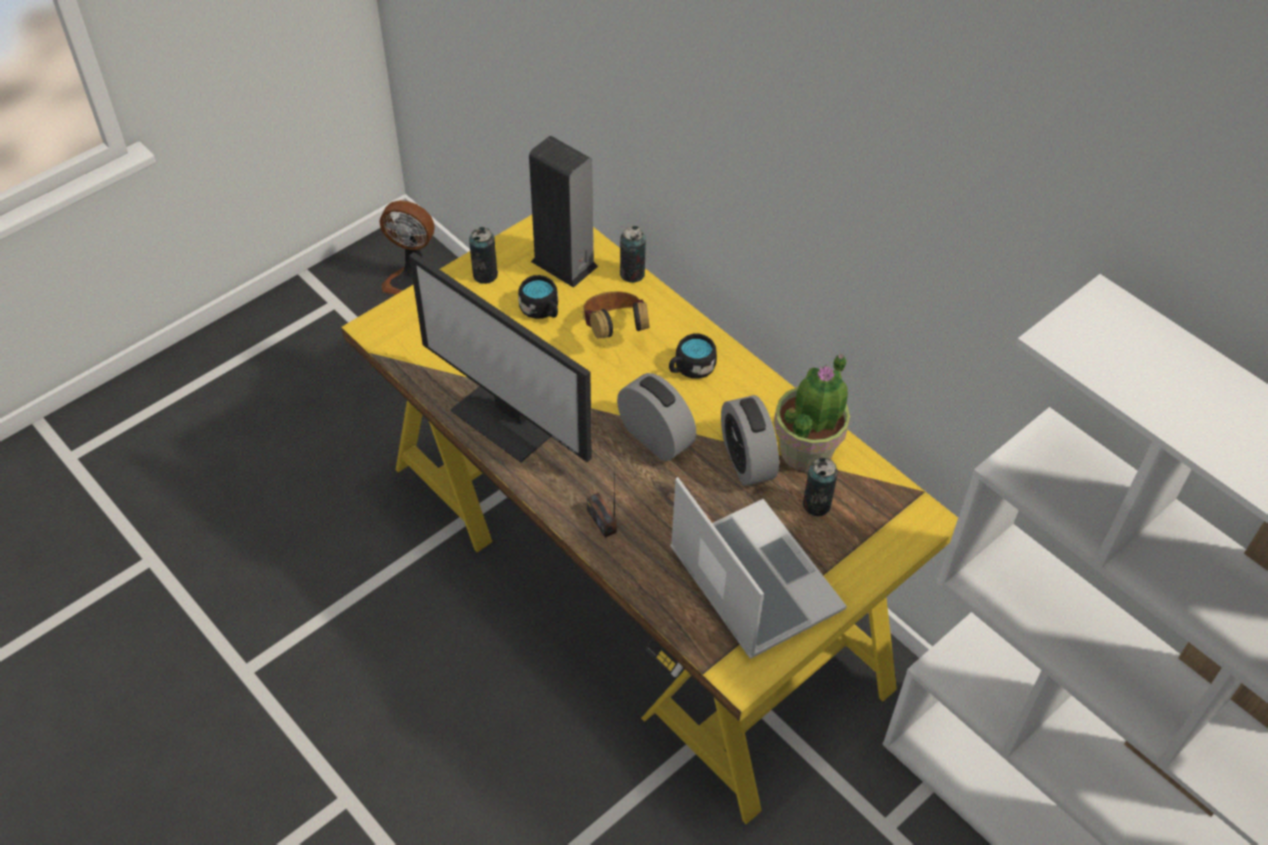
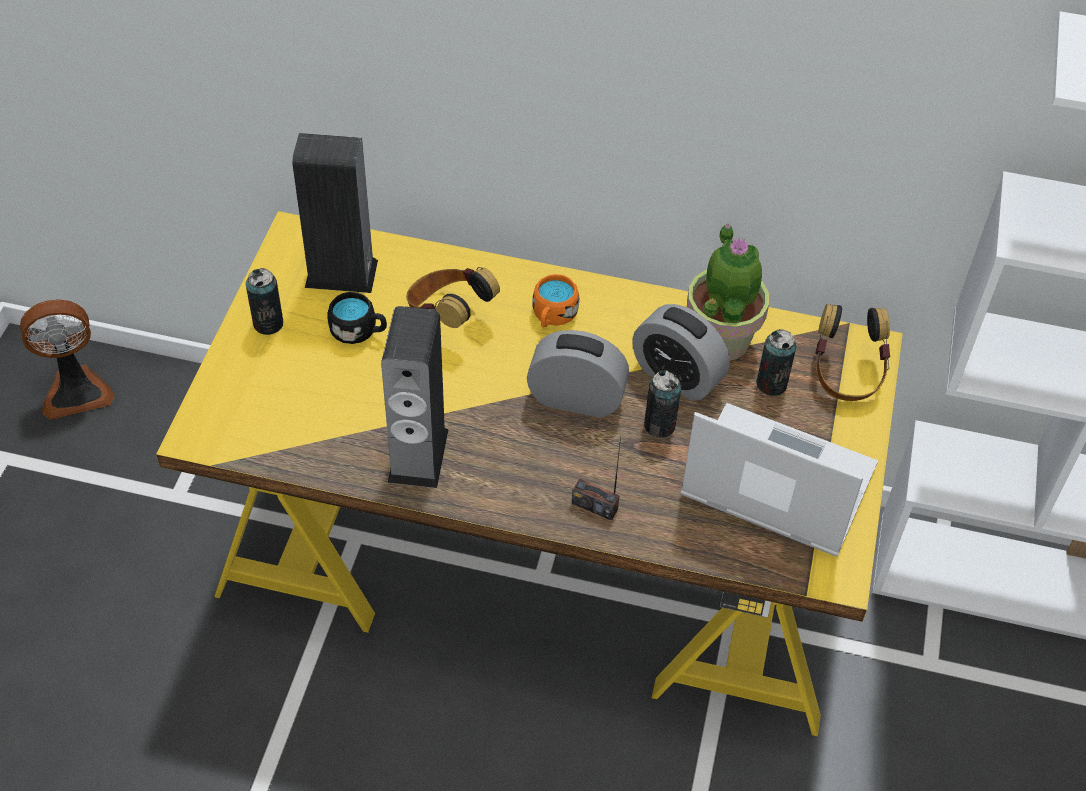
camera: 35 degrees left, 0 degrees up
(508, 418) = (418, 455): monitor -> speaker
(632, 274) = (418, 251): can -> can (659, 425)
(690, 368) = (552, 316): black mug -> orange mug
(885, 529) = (846, 374): none -> headphones

